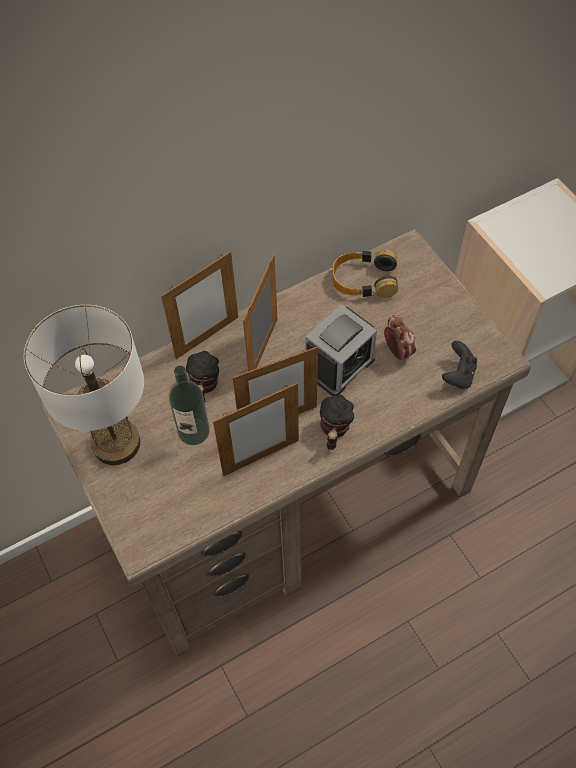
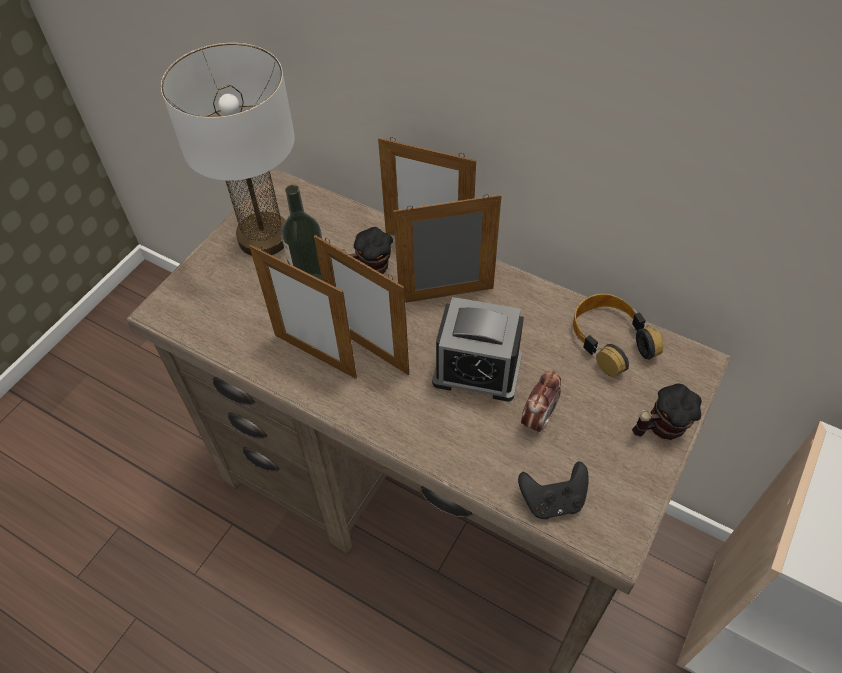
camera: 60 degrees right, 5 degrees down
(334, 431) = (387, 406): mug -> mug (660, 428)

